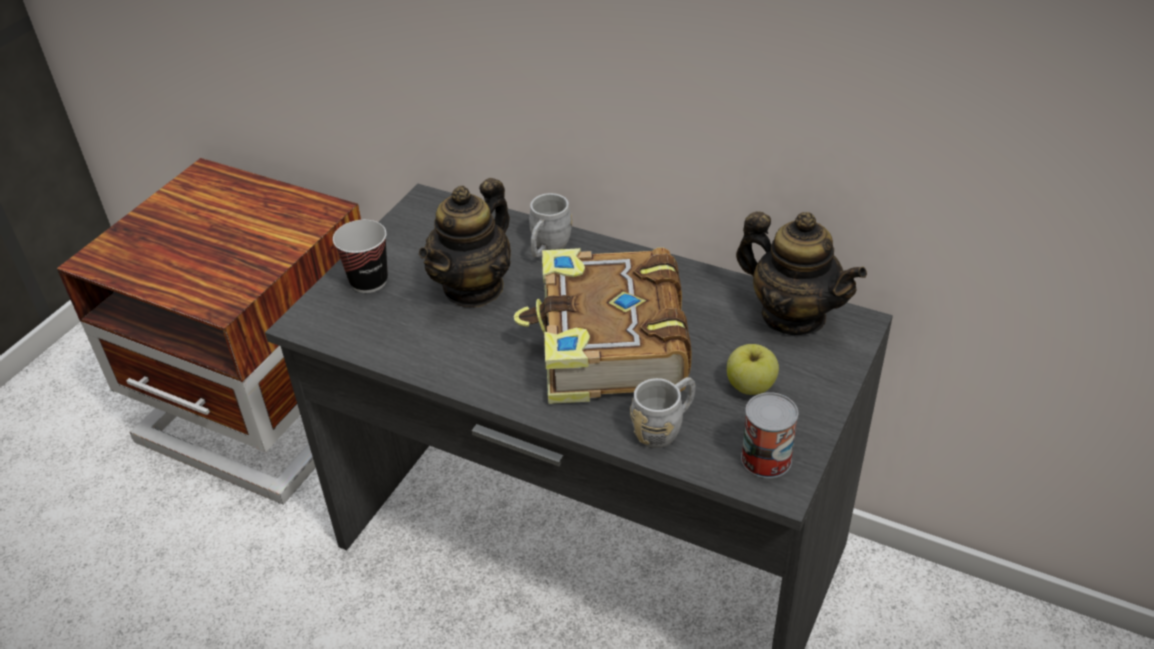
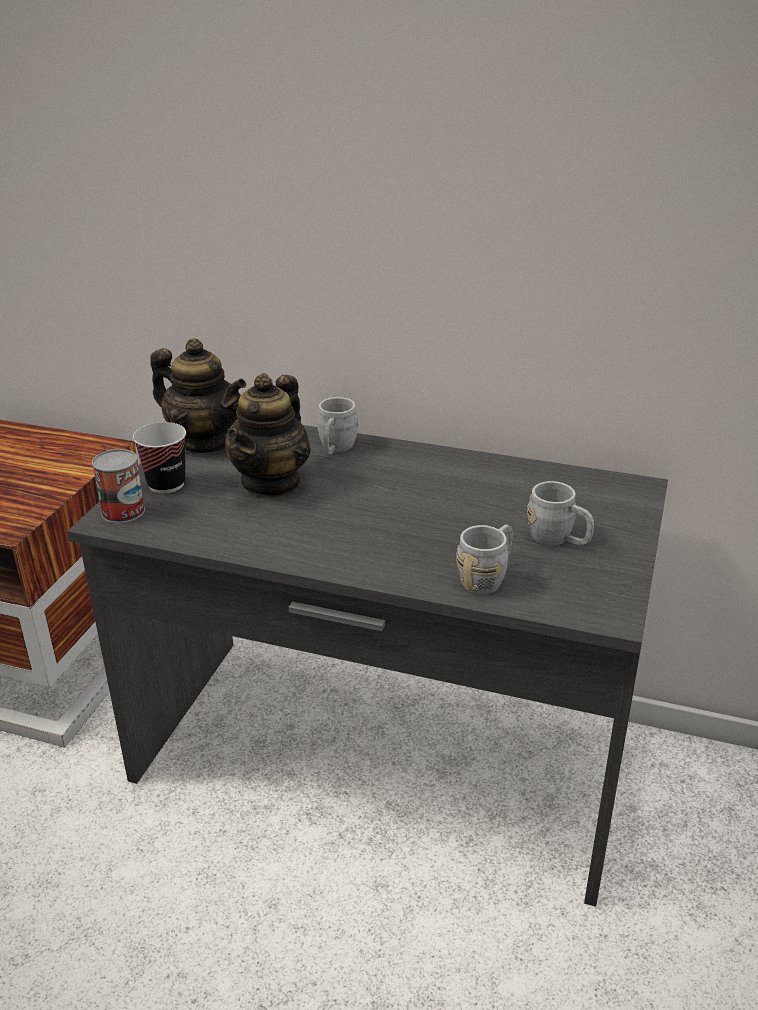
camera: 10 degrees left, 10 degrees down
(608, 346) = (414, 518): book -> none
(751, 386) = (558, 540): apple -> grey mug
(766, 459) = (591, 595): can -> can (123, 511)
(793, 316) = (579, 485): teapot -> teapot (204, 442)

